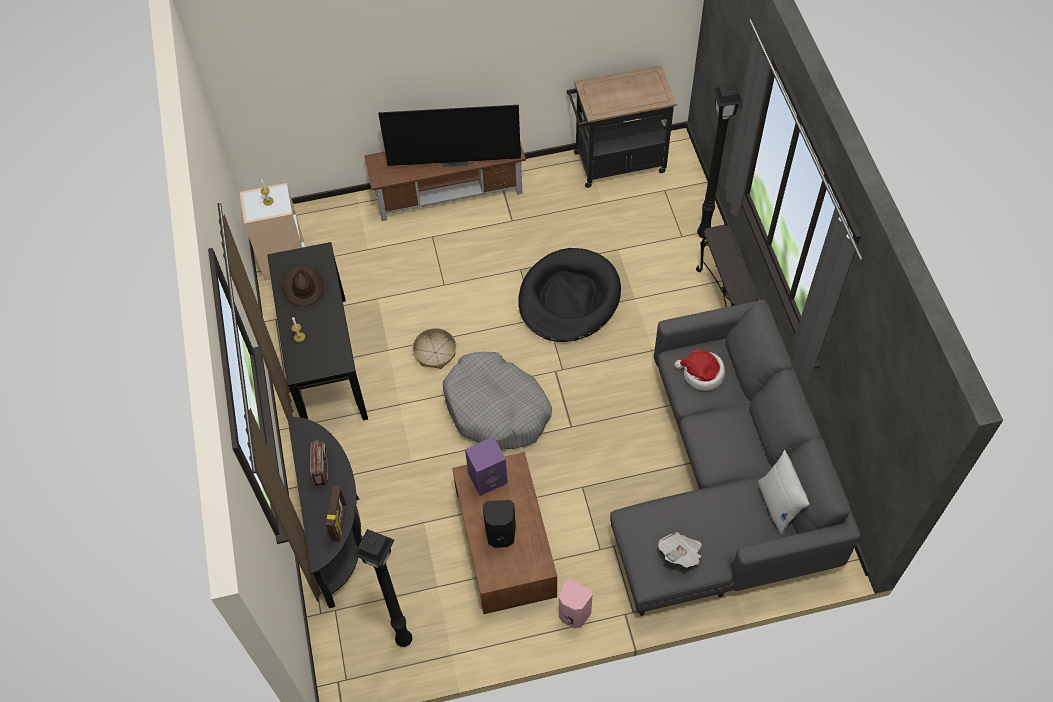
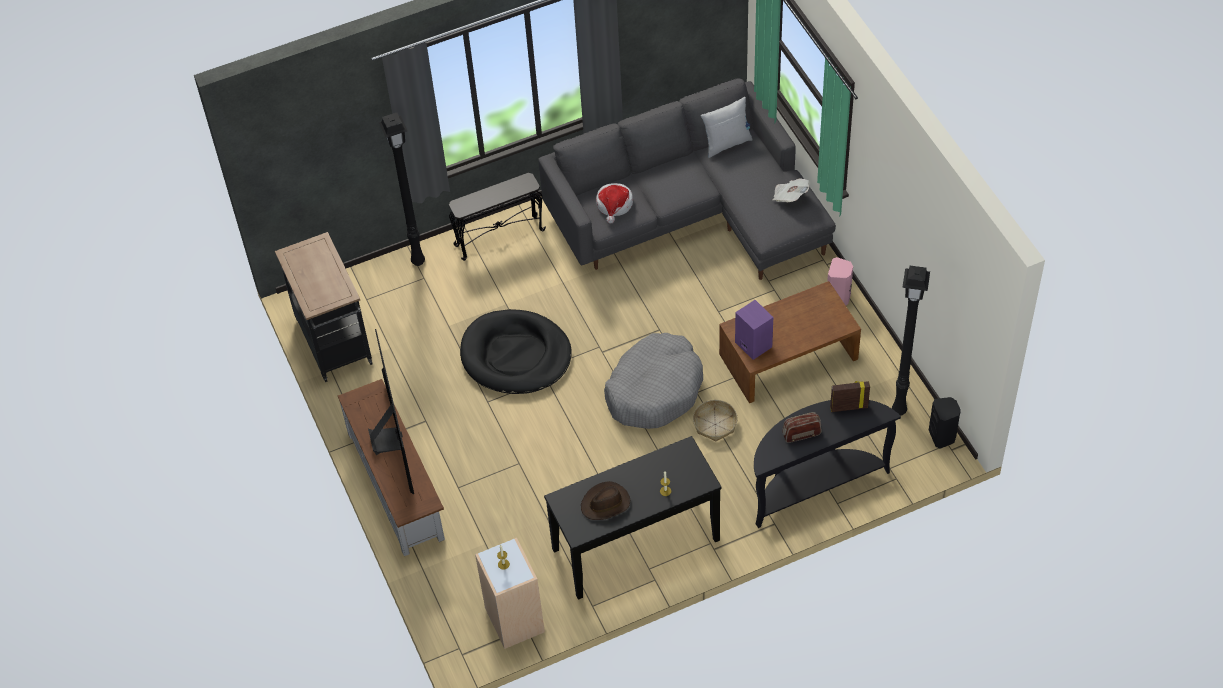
camera: 100 degrees left, 5 degrees down
(435, 352) = (602, 453): basket -> basket (715, 424)
(500, 535) = (804, 325): black speaker -> black speaker (942, 436)

